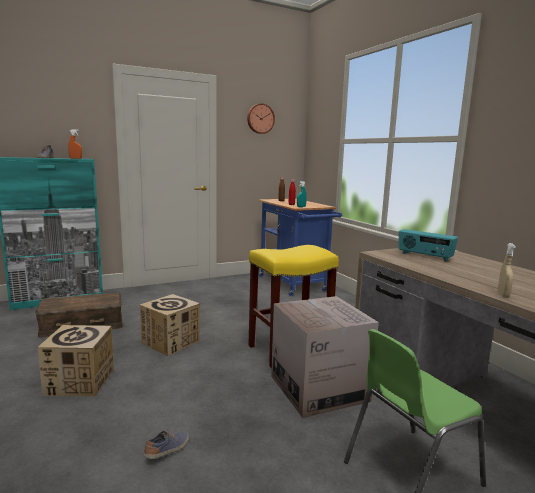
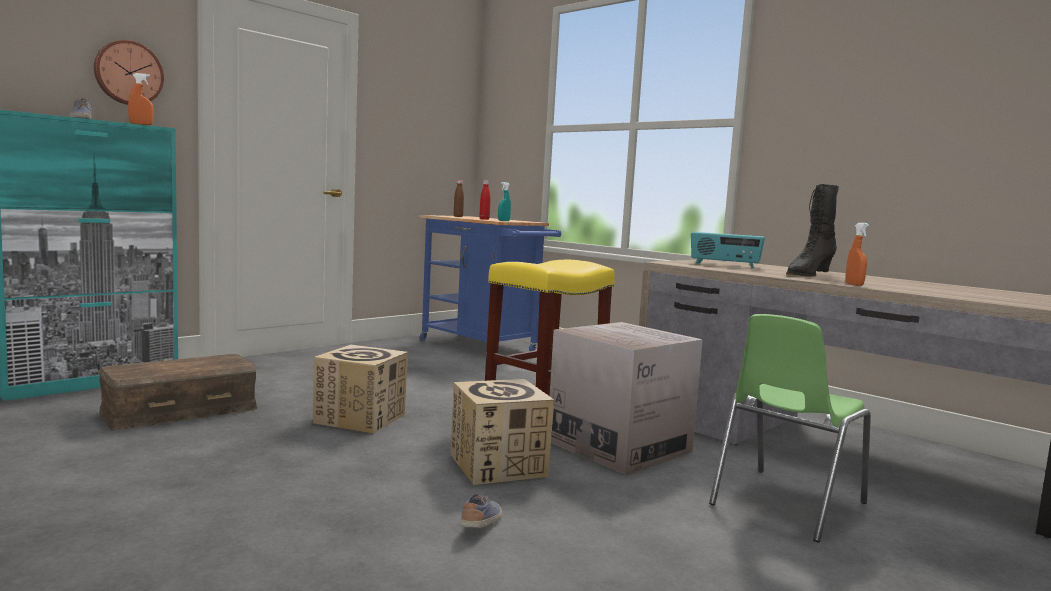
camera: 20 degrees left, 5 degrees down
(80, 382) = (260, 473): cardboard box -> cardboard box (498, 466)
(260, 118) = (419, 89): wall clock -> wall clock (128, 73)
(480, 275) = (808, 275): none -> black boot
(503, 295) = (854, 284): beige spray bottle -> orange spray bottle

